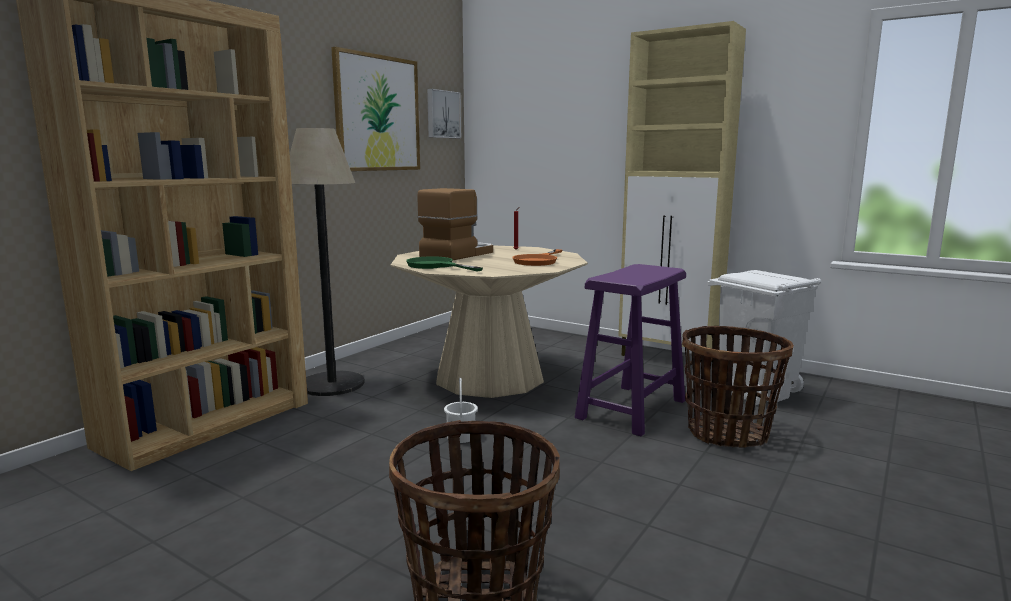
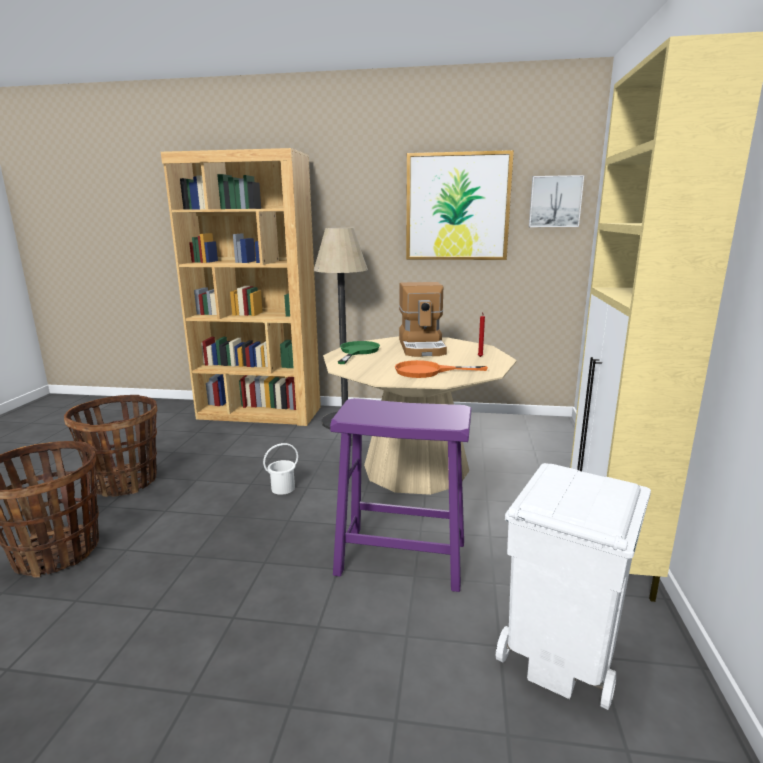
camera: 65 degrees right, 5 degrees up
(457, 254) = (422, 347): coffee machine -> coffee machine turned 75 degrees clockwise
(728, 433) = (380, 640): basket -> basket (125, 482)

